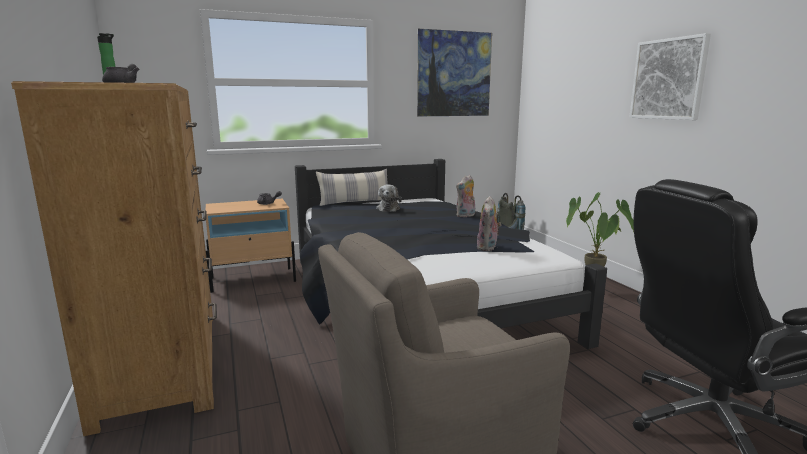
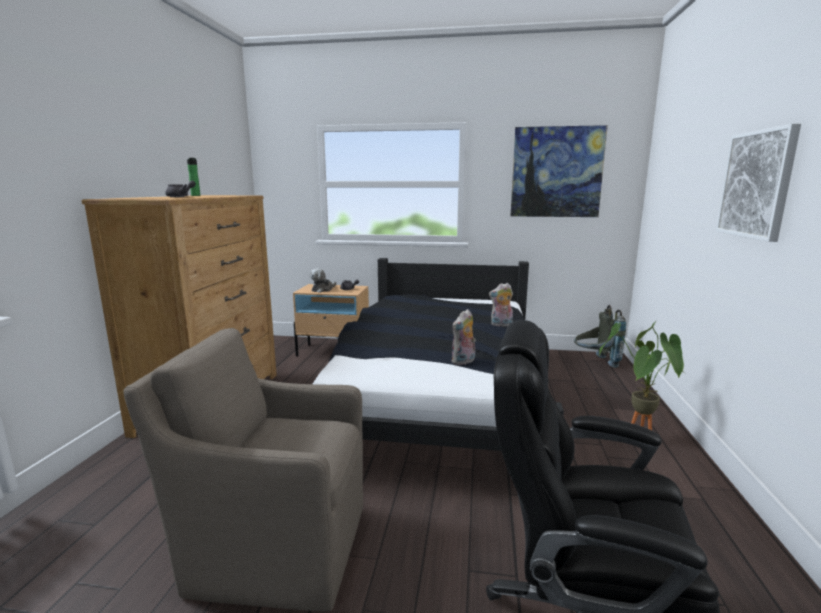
camera: 30 degrees right, 0 degrees up
(354, 202) = (427, 297): pillow -> none
(388, 208) = (443, 307): plush toy -> plush toy (323, 289)

